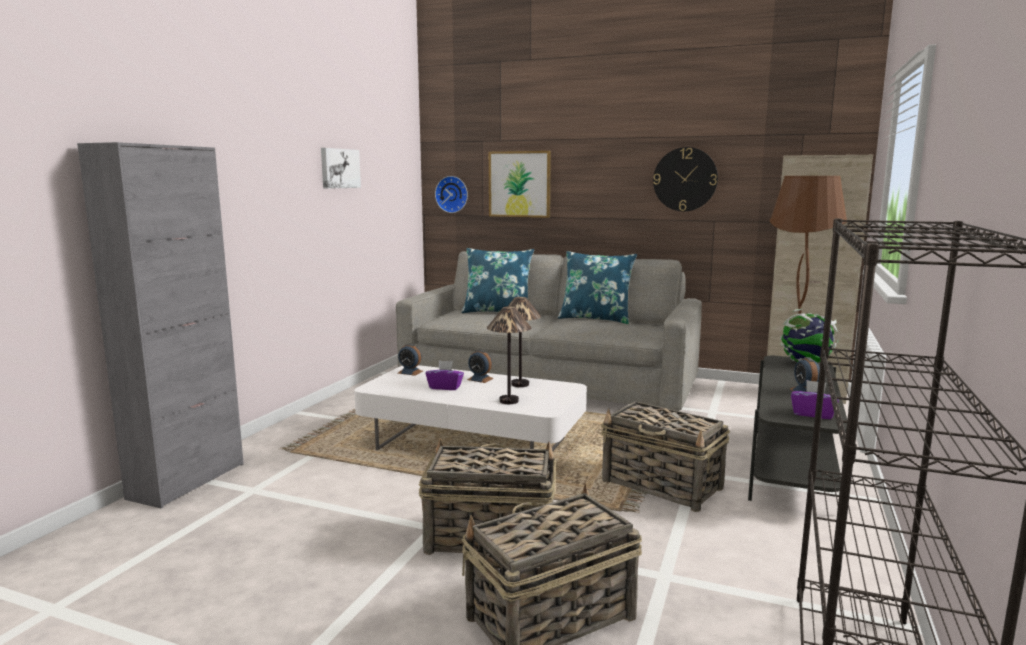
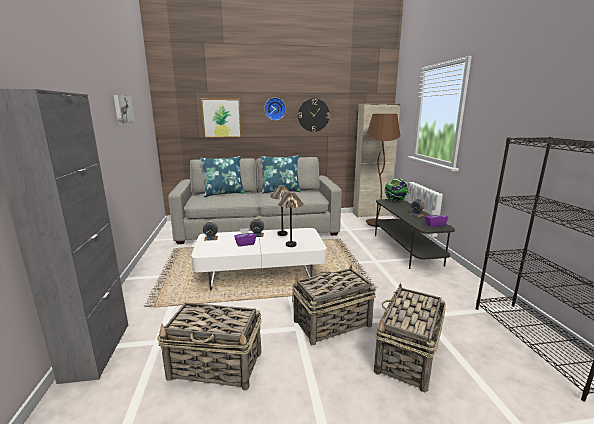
camera: 30 degrees left, 5 degrees up
(452, 194) = (177, 125): wall clock -> wall clock (275, 109)
(663, 485) = (371, 271): basket -> basket (216, 366)

